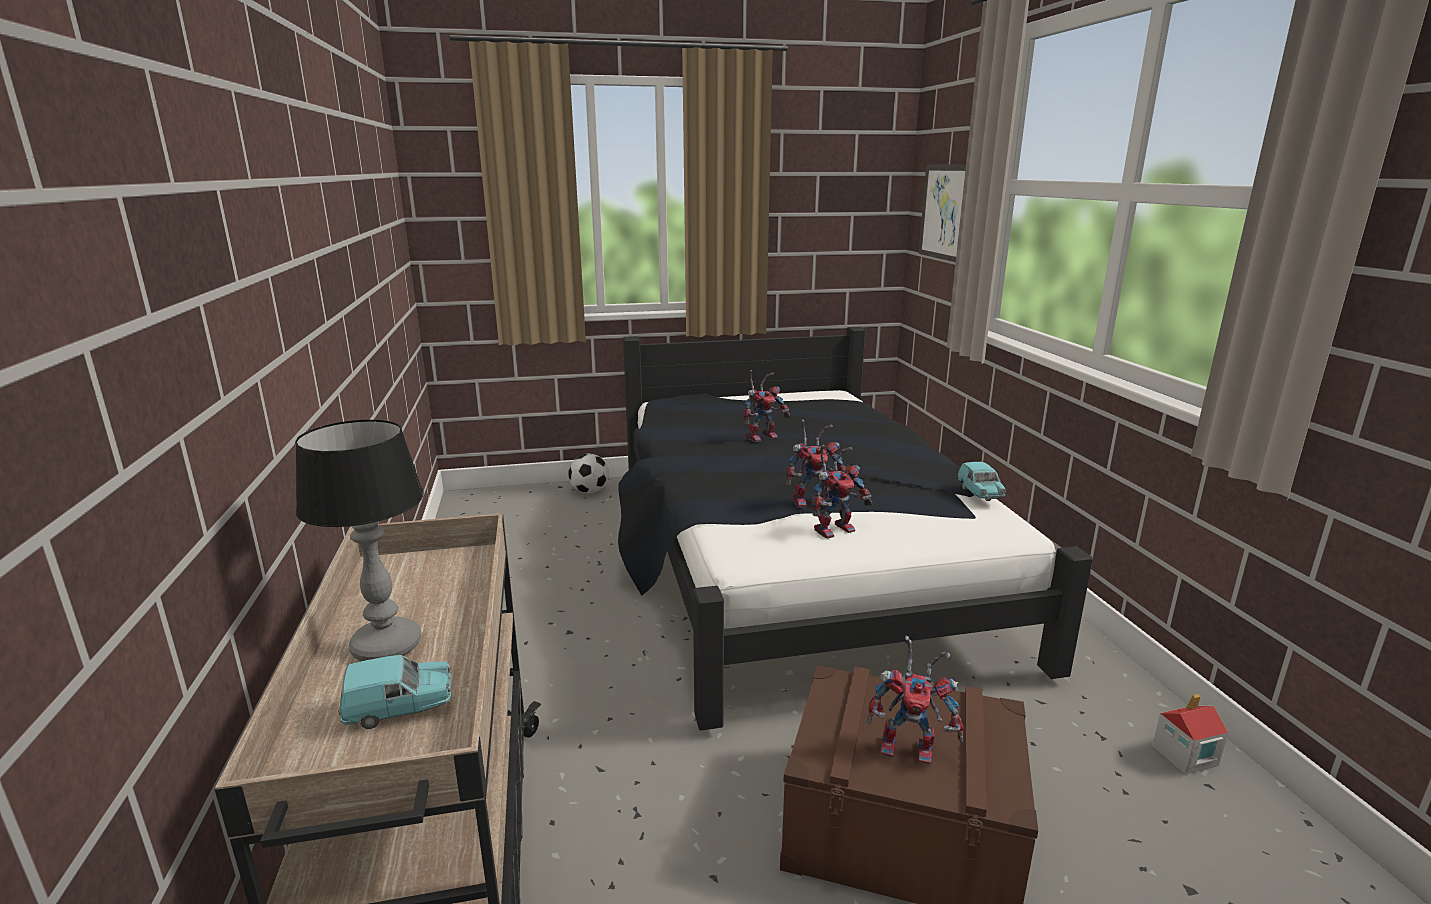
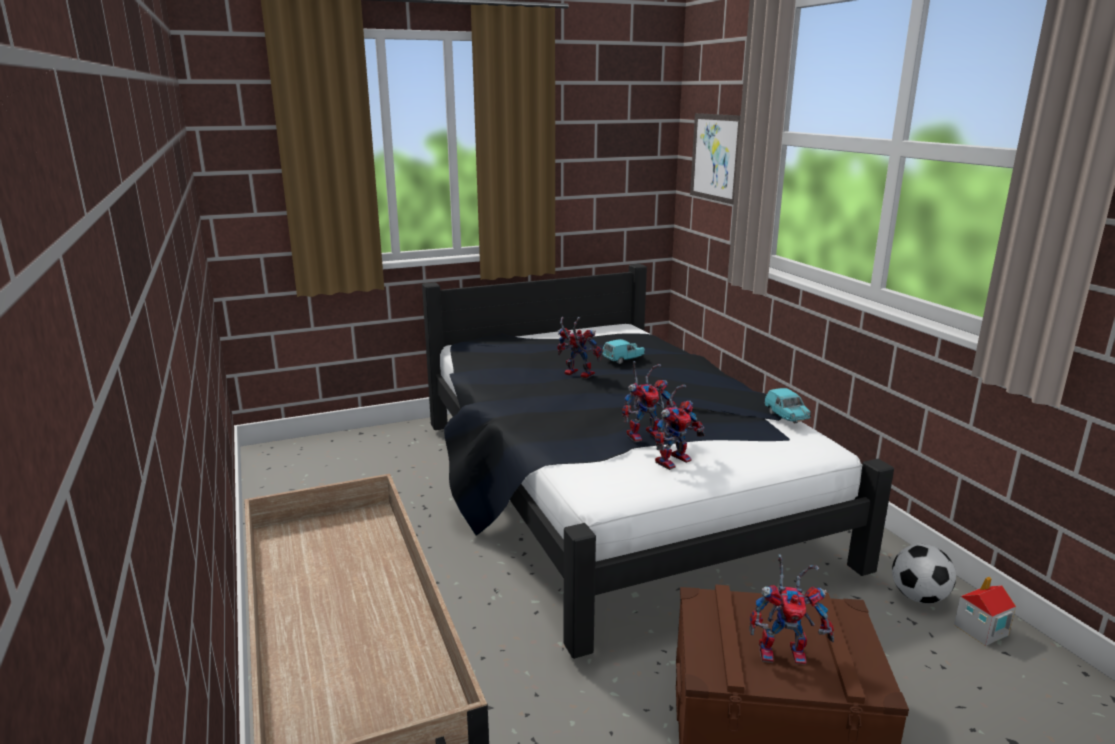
camera: 10 degrees left, 0 degrees up
(388, 646) = (329, 615): table lamp -> none
(400, 708) = (372, 674): turquoise toy car -> turquoise toy car (623, 359)
(589, 491) = (392, 436): football -> football (918, 597)
(762, 436) = (575, 374): toy robot -> toy robot turned 105 degrees counterclockwise

